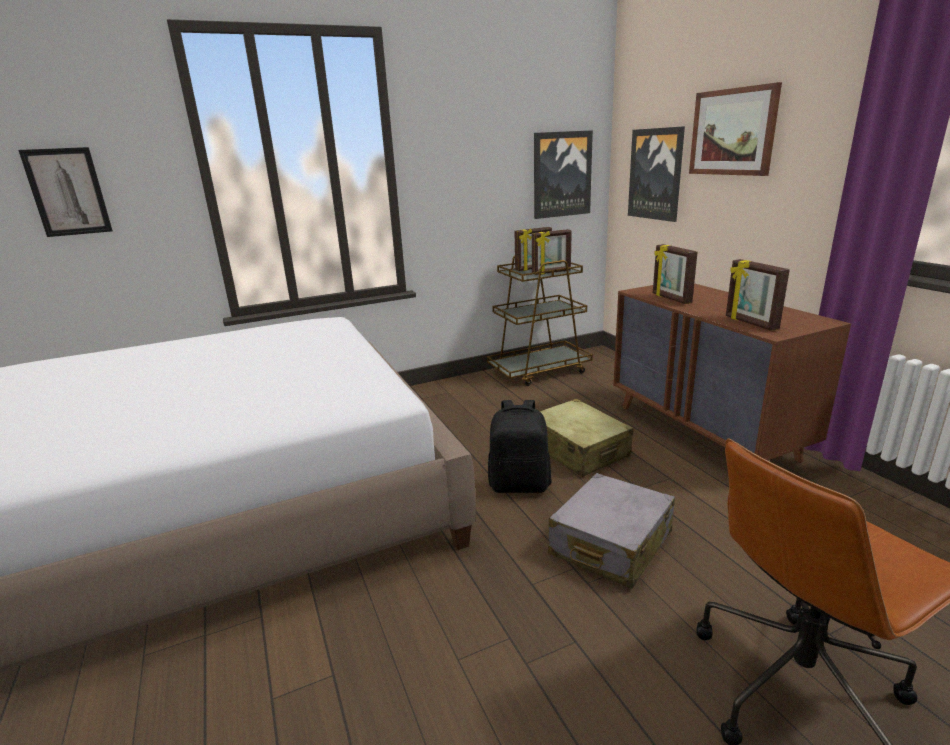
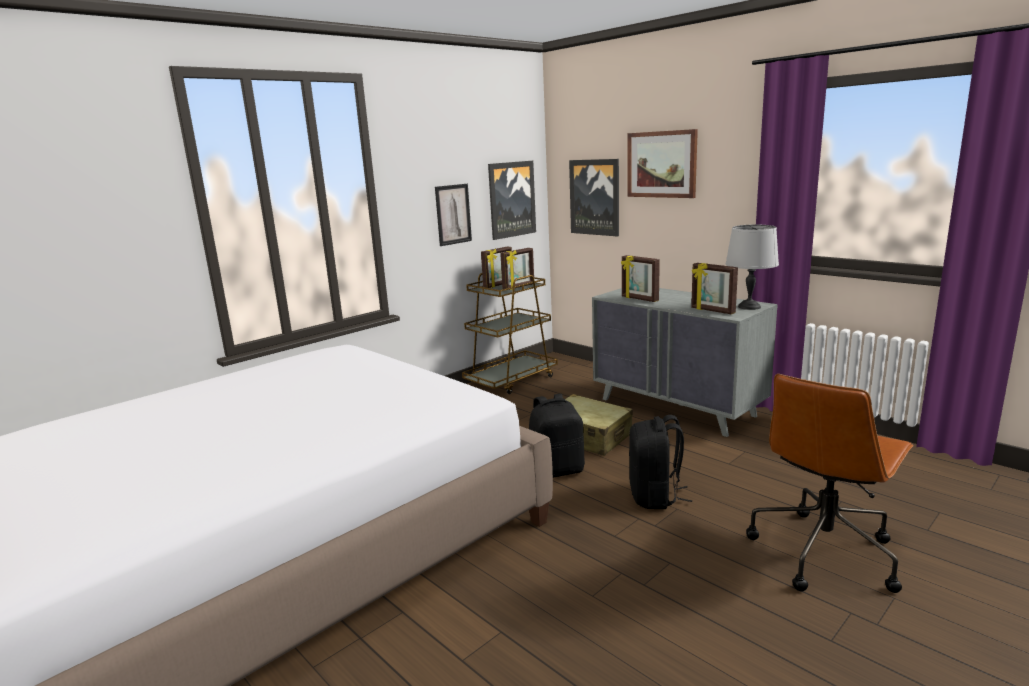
camera: 20 degrees left, 5 degrees down
(68, 192) = (62, 238): picture -> picture (453, 214)
(610, 543) = (655, 497): grey suitcase -> black backpack
(704, 432) = (677, 407): brown dresser -> grey dresser
(806, 323) = (749, 307): none -> grey table lamp

